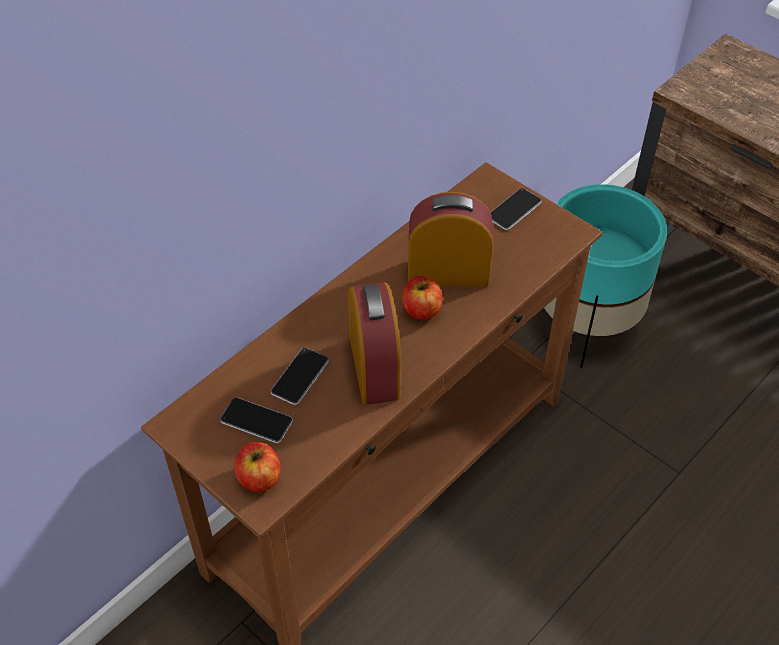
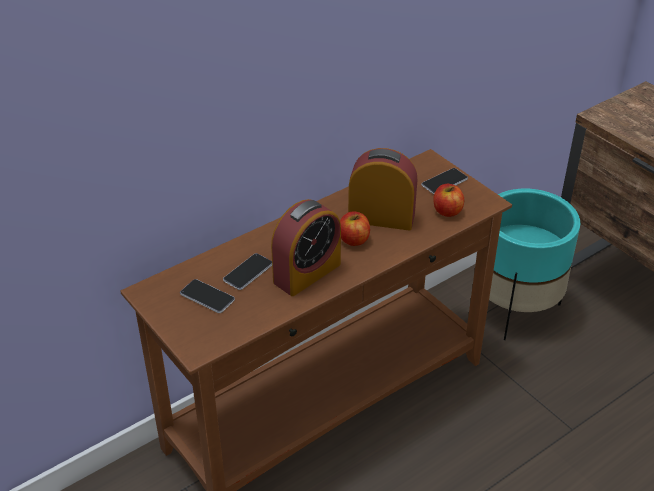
camera: 10 degrees right, 10 degrees down
(259, 478) = (199, 334): apple -> apple (447, 211)
(374, 367) = (307, 273): alarm clock -> alarm clock turned 45 degrees clockwise

